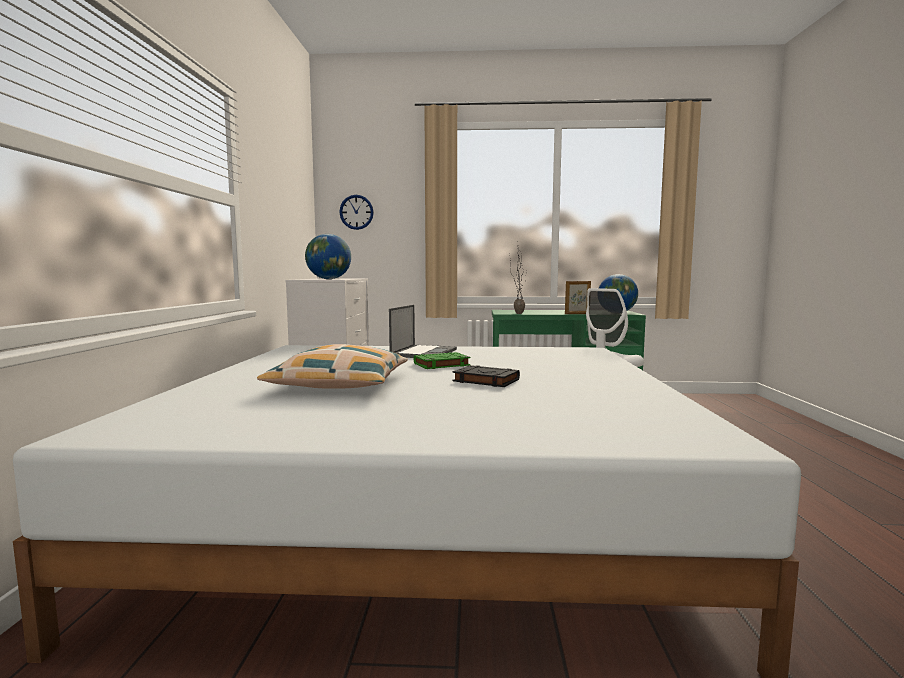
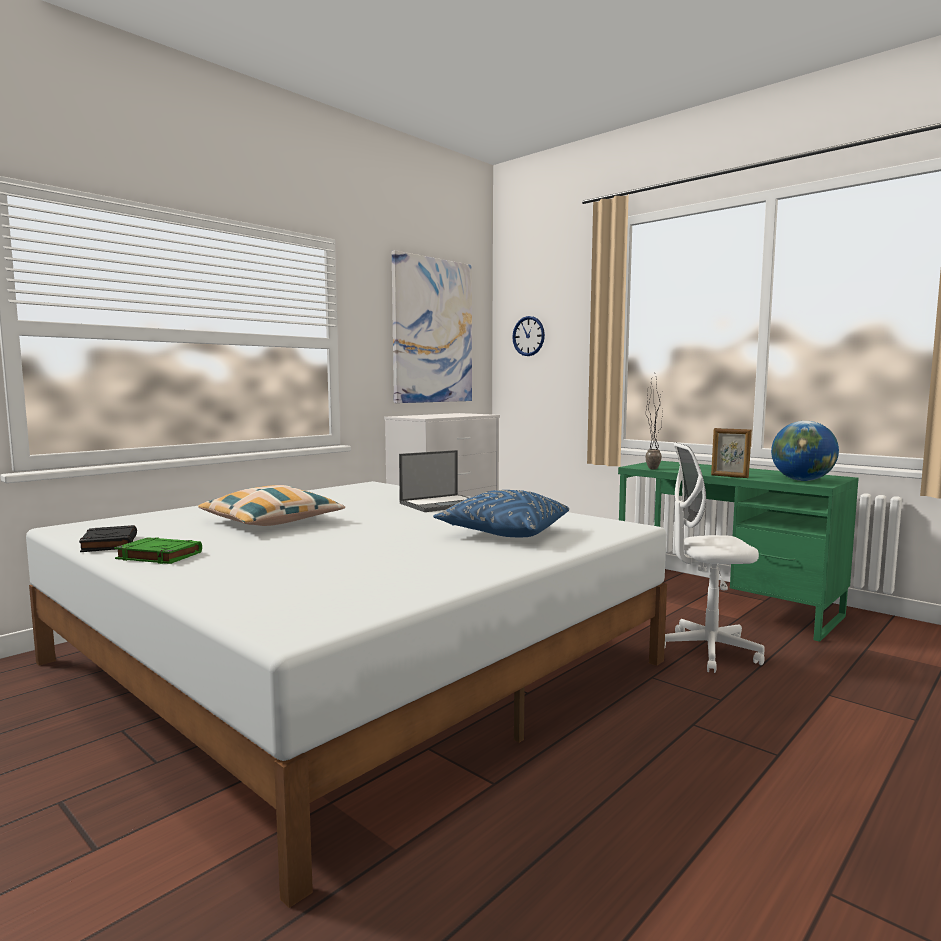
camera: 40 degrees right, 0 degrees up
(288, 199) = (432, 331): none -> picture
(329, 279) = (427, 416): globe -> none
(441, 364) = (404, 518): green book -> green book (158, 556)
(485, 380) = (372, 538): black book -> black book (109, 543)
(548, 363) = (503, 533): none -> blue pillow

